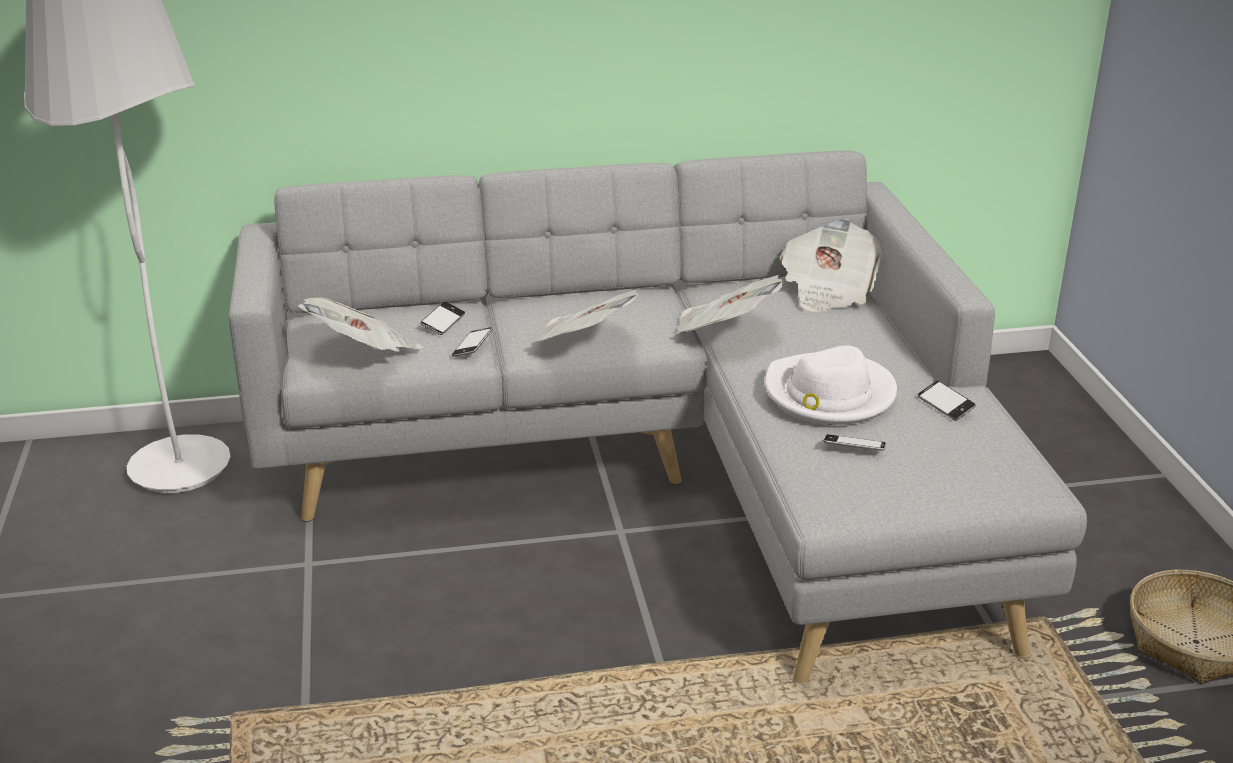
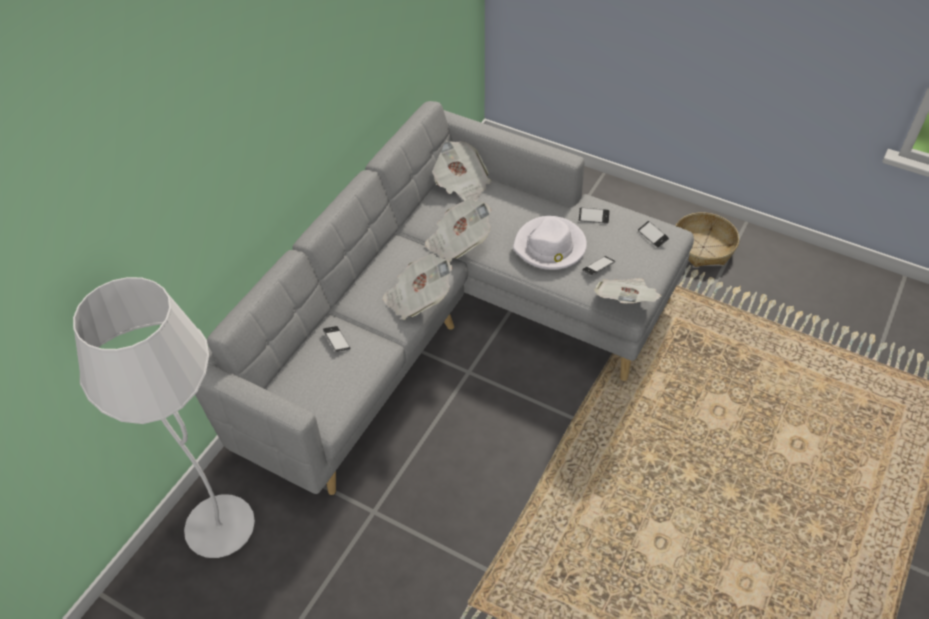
camera: 50 degrees left, 20 degrees up
(364, 353) = (335, 390): newspaper -> newspaper (626, 302)
(472, 346) = (373, 343): phone -> phone (652, 236)

